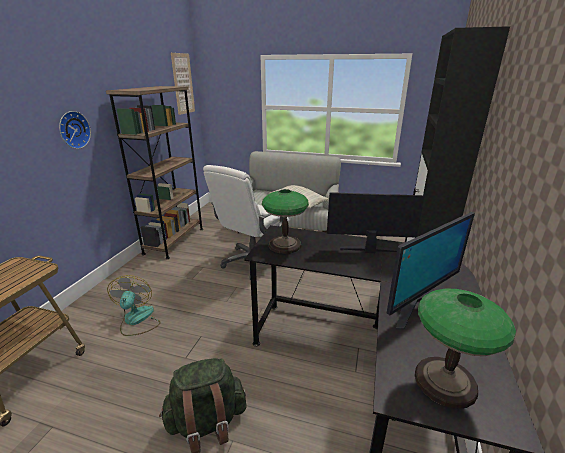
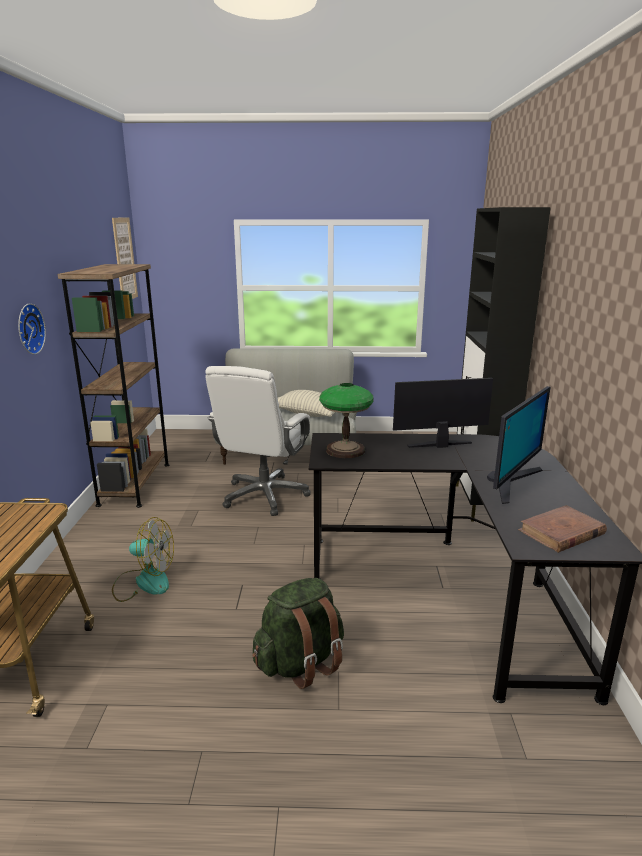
camera: 15 degrees left, 5 degrees down
(137, 320) = (144, 582): fan -> fan turned 120 degrees clockwise
(446, 382) = (561, 532): table lamp -> brown book

